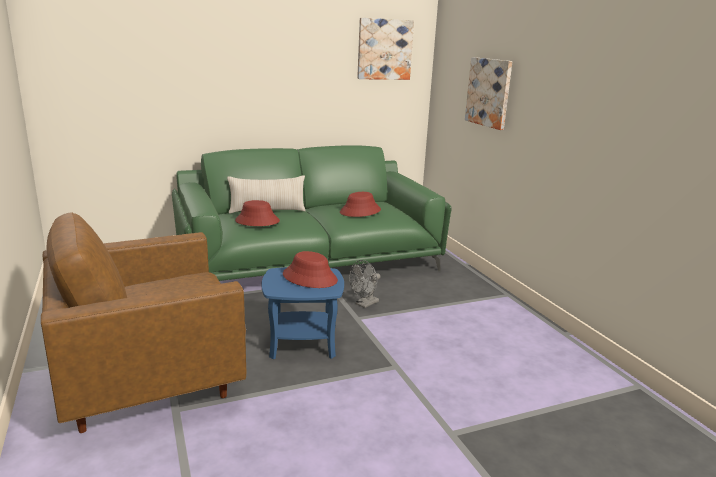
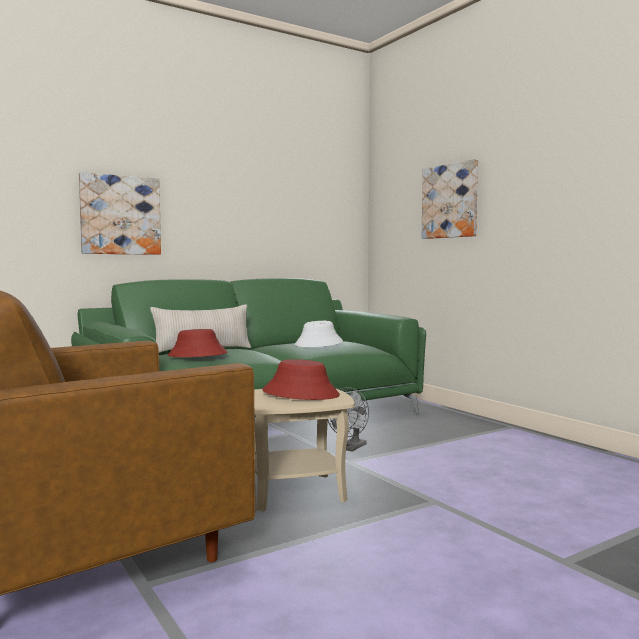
camera: 10 degrees left, 15 degrees down
(303, 343) = (294, 491): blue side table -> beige side table
(360, 211) = (319, 344): red hat -> white hat
(384, 49) = (318, 173): picture -> picture (120, 215)

